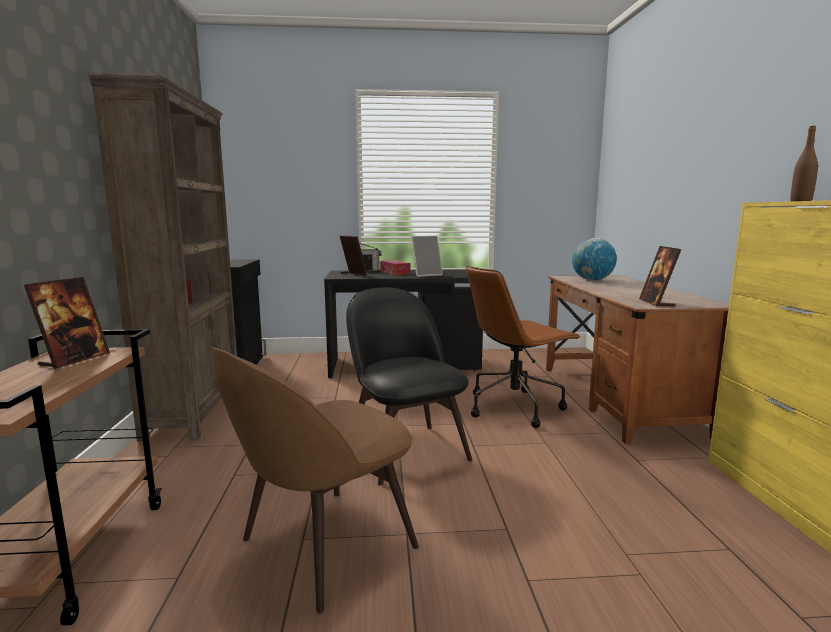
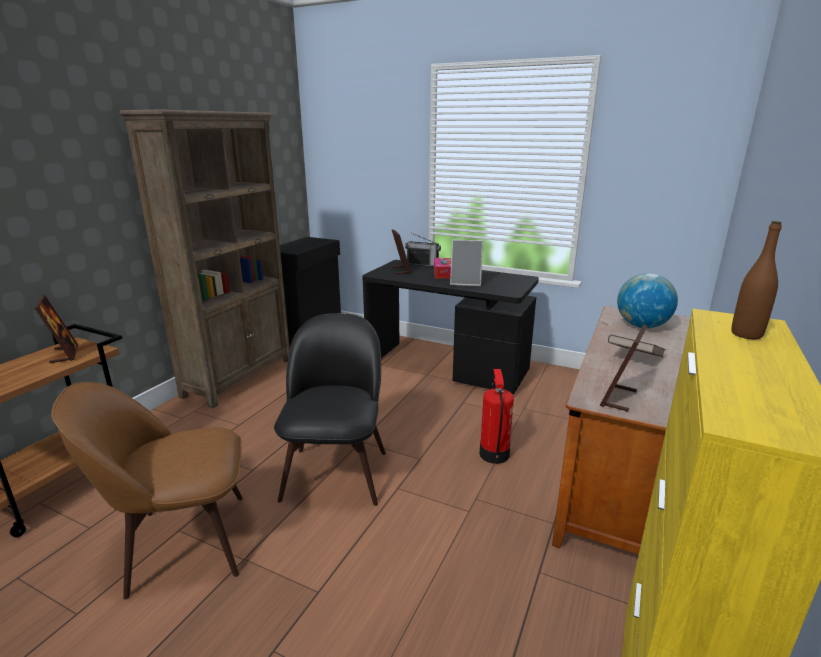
camera: 30 degrees right, 10 degrees up
(74, 359) = (64, 354): picture frame -> picture frame turned 75 degrees counterclockwise
(515, 406) = (494, 454): brown office chair -> fire extinguisher
(623, 290) = (634, 359): none -> brown book

